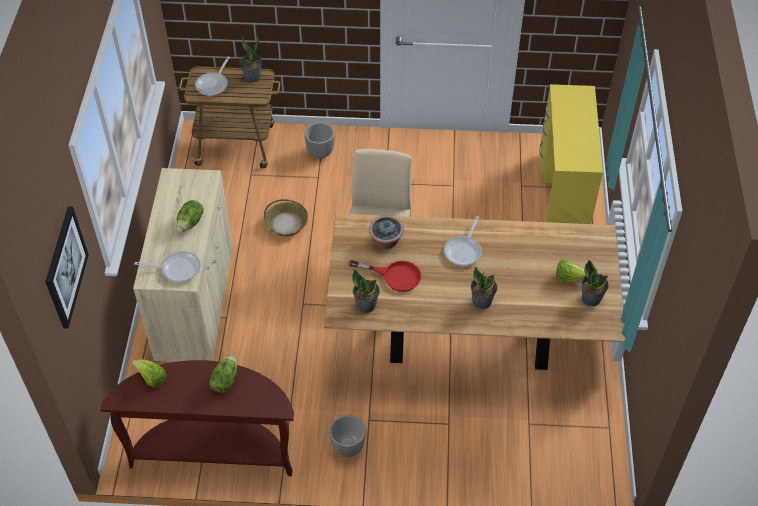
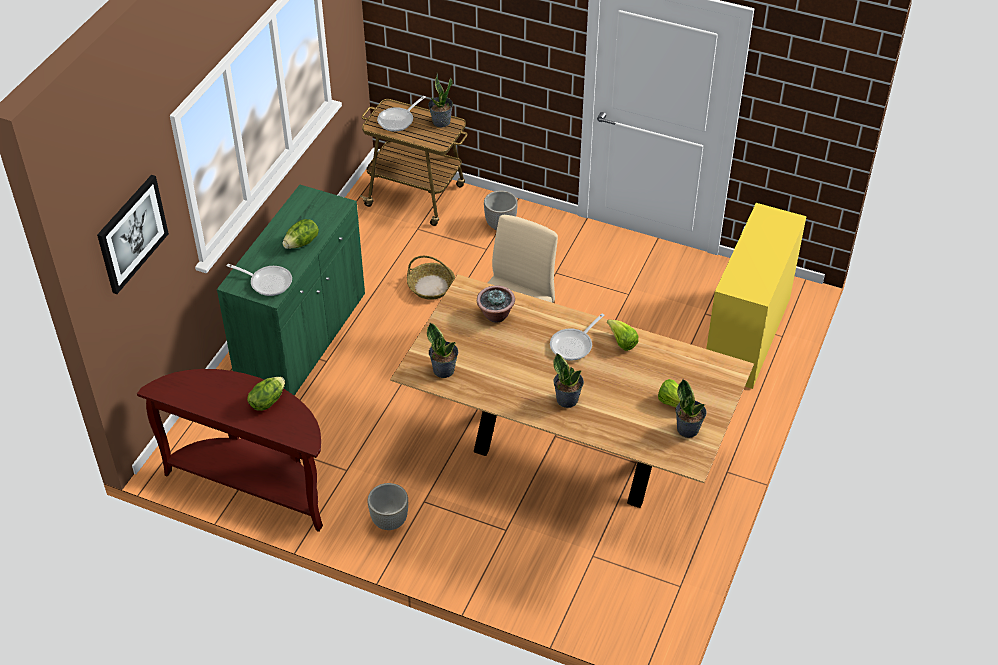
camera: 20 degrees right, 5 degrees down
(151, 378) = (198, 379): lettuce -> lettuce (622, 342)
(195, 302) = (302, 338): beige cabinet -> green cabinet
(394, 276) = (488, 350): red frying pan -> none

